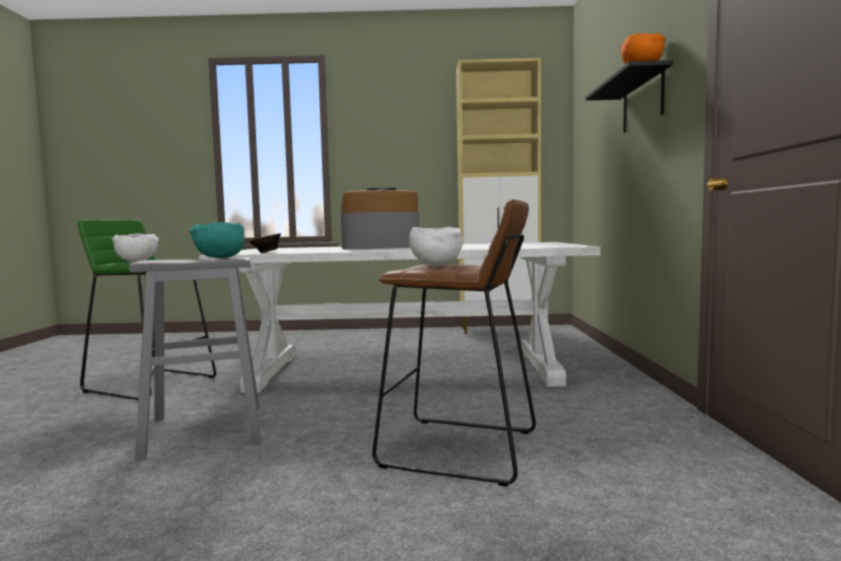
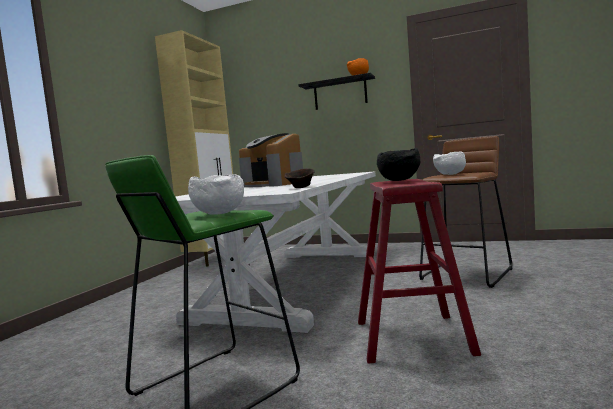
camera: 70 degrees left, 0 degrees up
(205, 429) = (412, 337): grey stool -> red stool
(219, 258) = (400, 180): turquoise bowl -> black bowl
(380, 247) = (274, 184): coffee machine -> coffee machine turned 45 degrees counterclockwise

